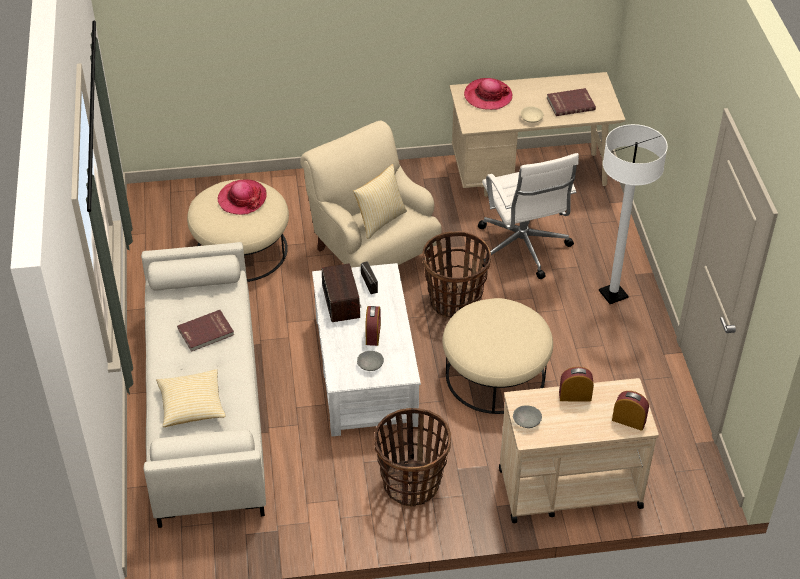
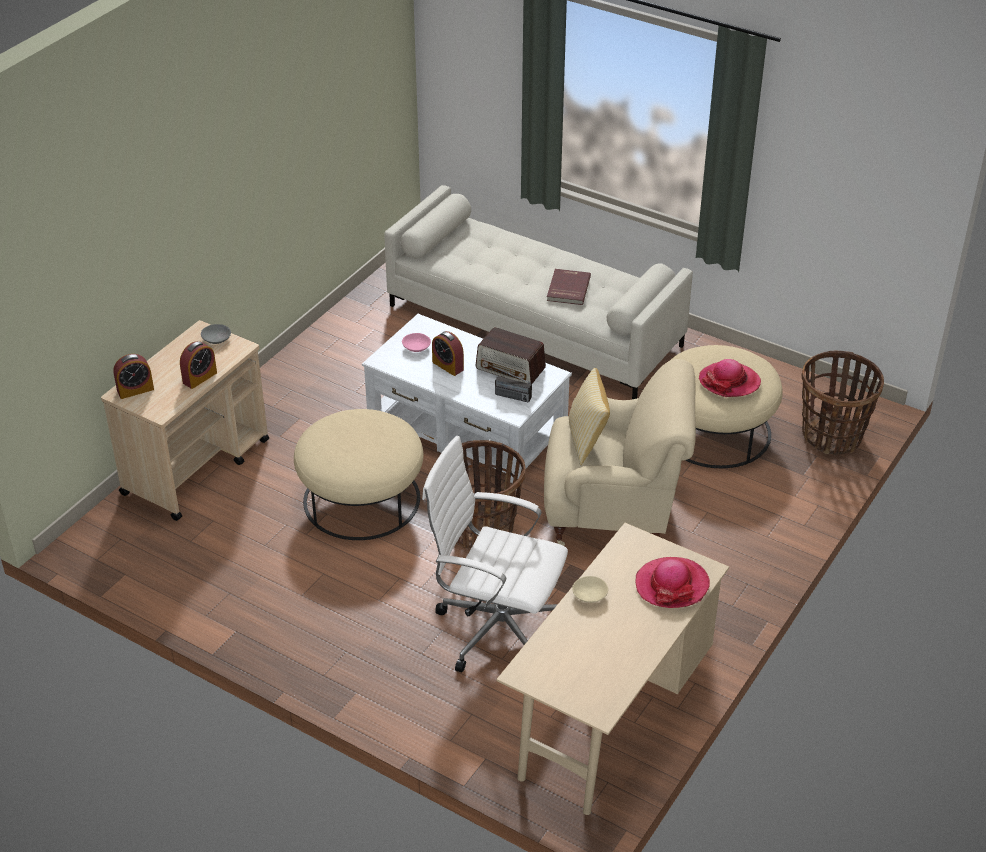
camera: 130 degrees right, 5 degrees down
(192, 406) = (495, 251): pillow -> none
(370, 364) = (417, 347): grey bowl -> pink bowl
(411, 483) = (319, 387): basket -> basket (832, 436)
(570, 103) = (580, 649): red book -> none
(613, 294) = (352, 652): white floor lamp -> none

